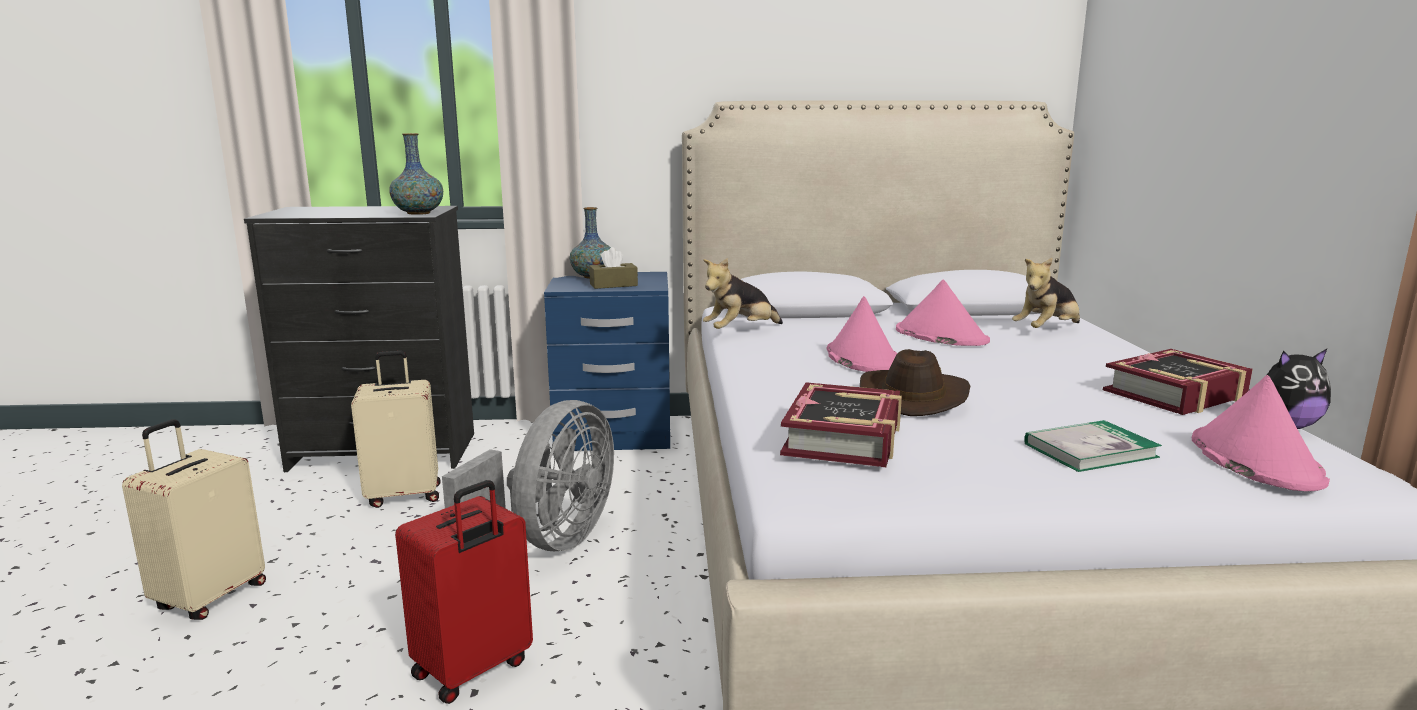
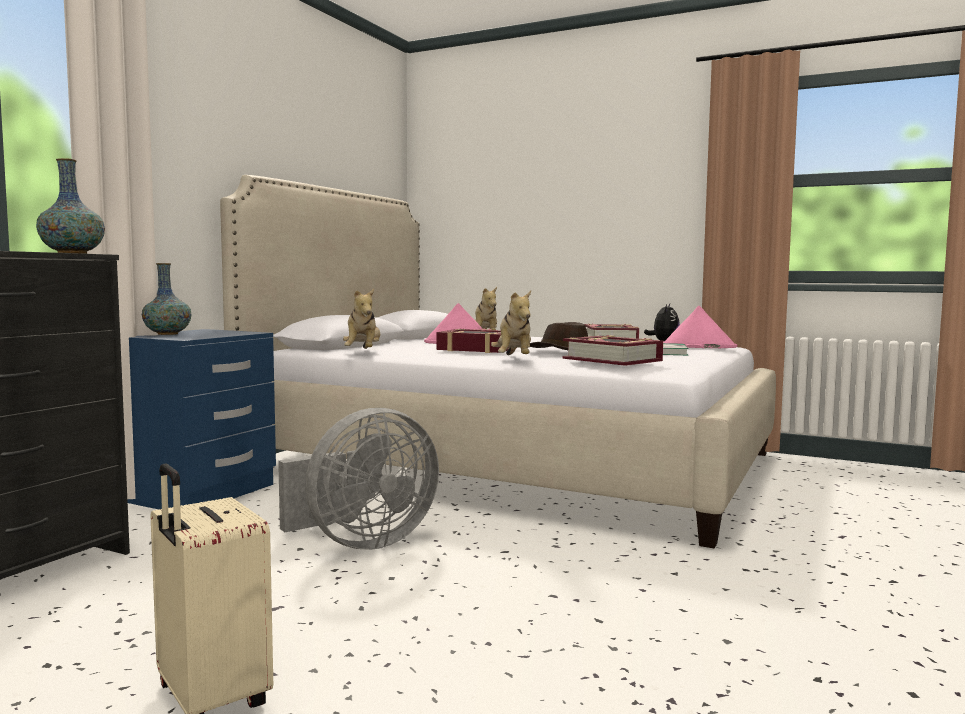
camera: 60 degrees left, 10 degrees down
(404, 495) = (145, 580): beige suitcase -> none
(473, 670) = (523, 592): red suitcase -> none
(550, 541) = (361, 542): grey fan -> grey fan turned 90 degrees clockwise
(613, 285) = (215, 334): brown tissue box -> none
(785, 392) = (514, 360): none -> plush toy
(862, 358) = (477, 349): pink hat -> book

